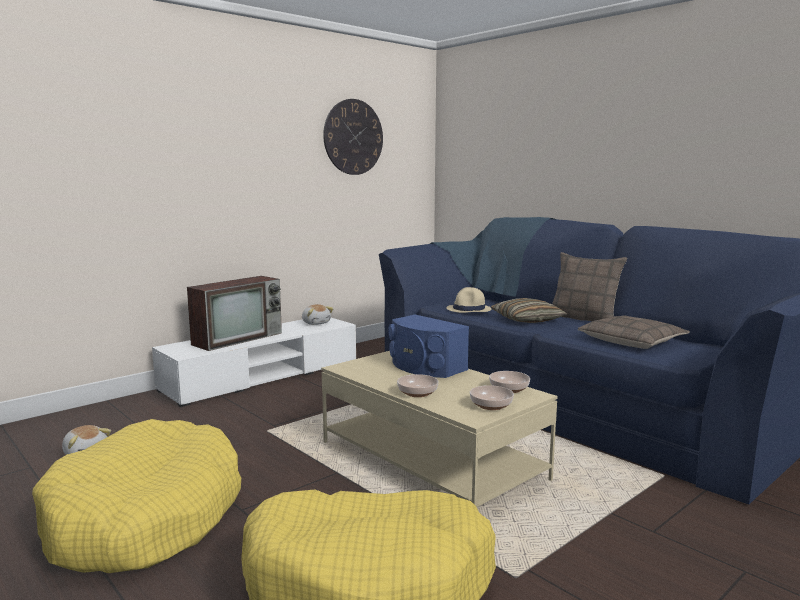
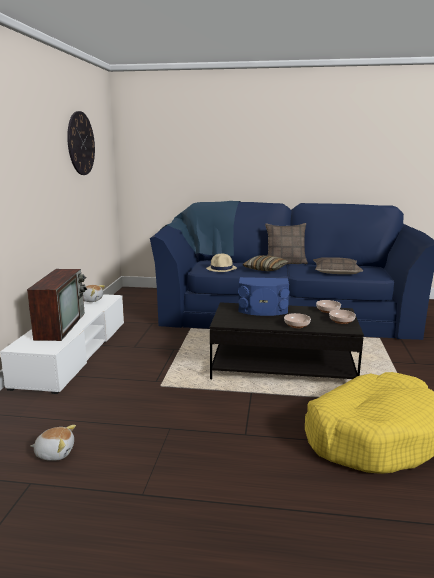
camera: 40 degrees left, 5 degrees up
(145, 517) = (201, 467): yellow dog bed -> none
(431, 461) = (283, 367): beige coffee table -> black coffee table

